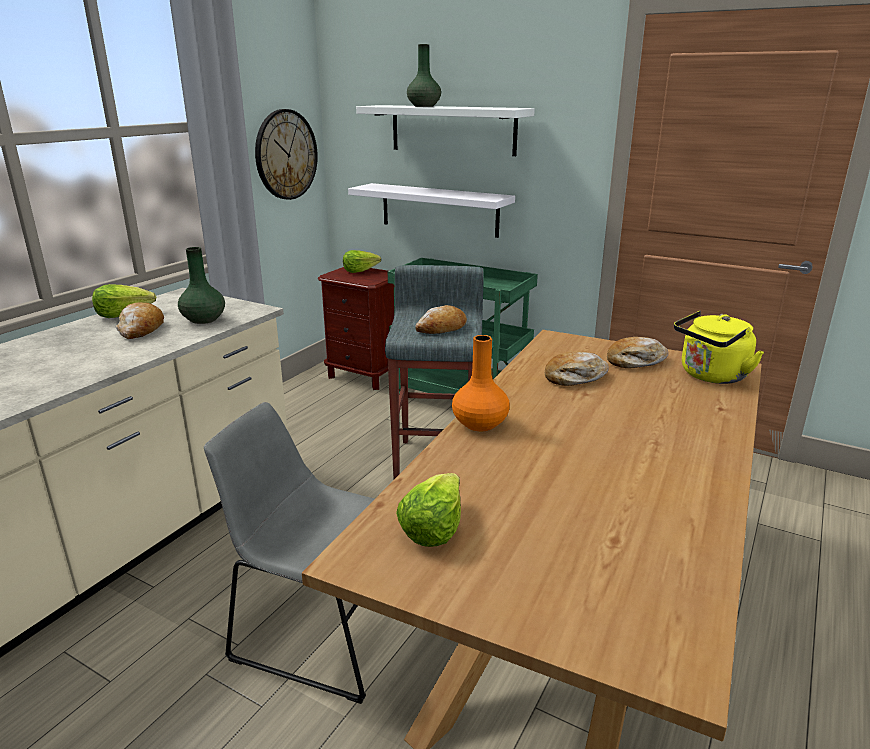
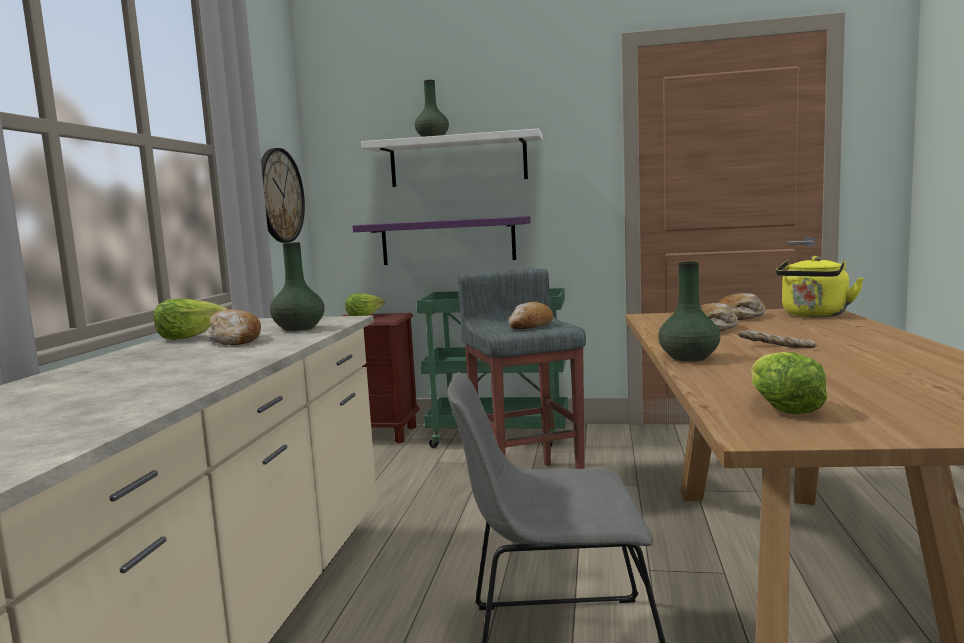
camera: 20 degrees left, 15 degrees down
(439, 210) = (448, 241): white shelf -> purple shelf
(479, 424) = (688, 358): orange vase -> green vase
(581, 426) = (776, 347): none -> bread

